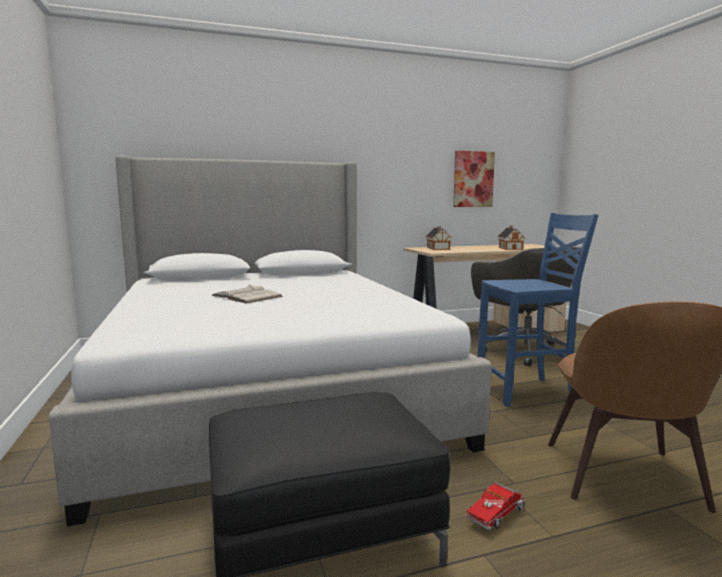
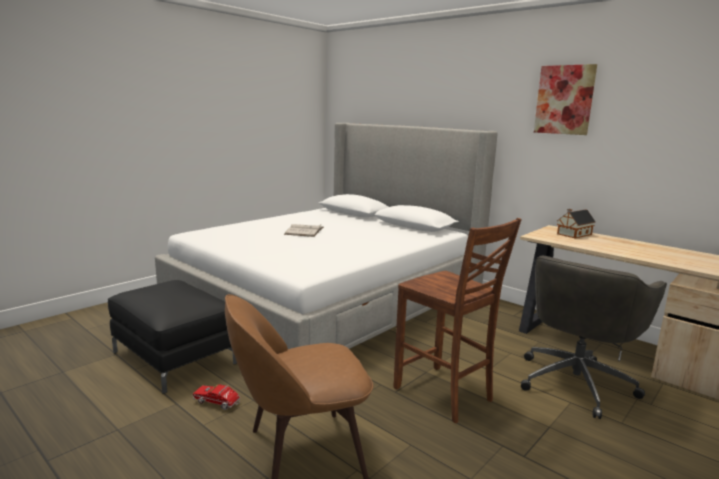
camera: 60 degrees right, 5 degrees up
(473, 179) = (663, 155): picture -> picture (564, 100)
(510, 248) = (660, 257): toy house -> none
(526, 391) = (444, 395): blue chair -> brown chair

